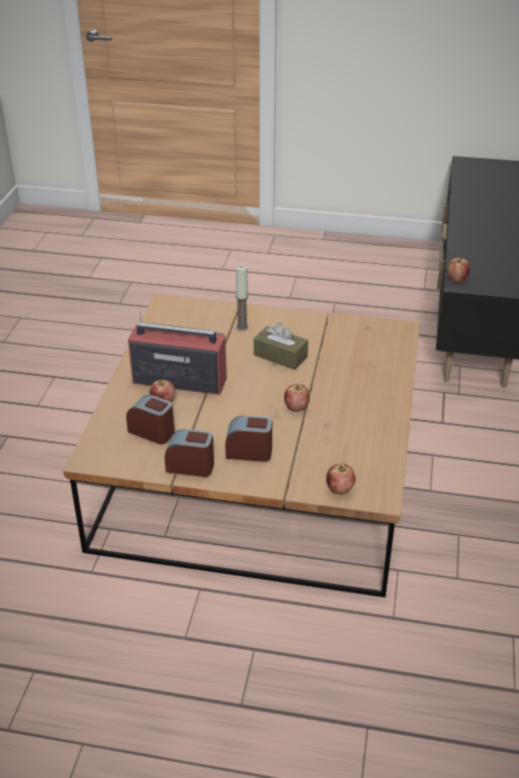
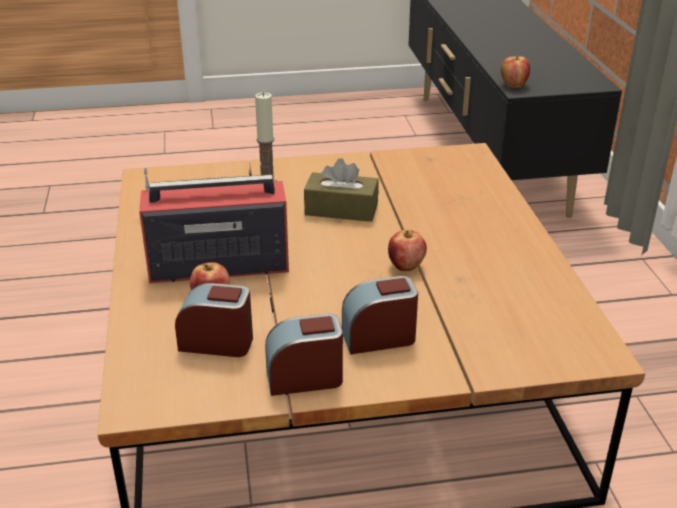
camera: 20 degrees left, 5 degrees down
(339, 490) = (540, 358): apple -> none

